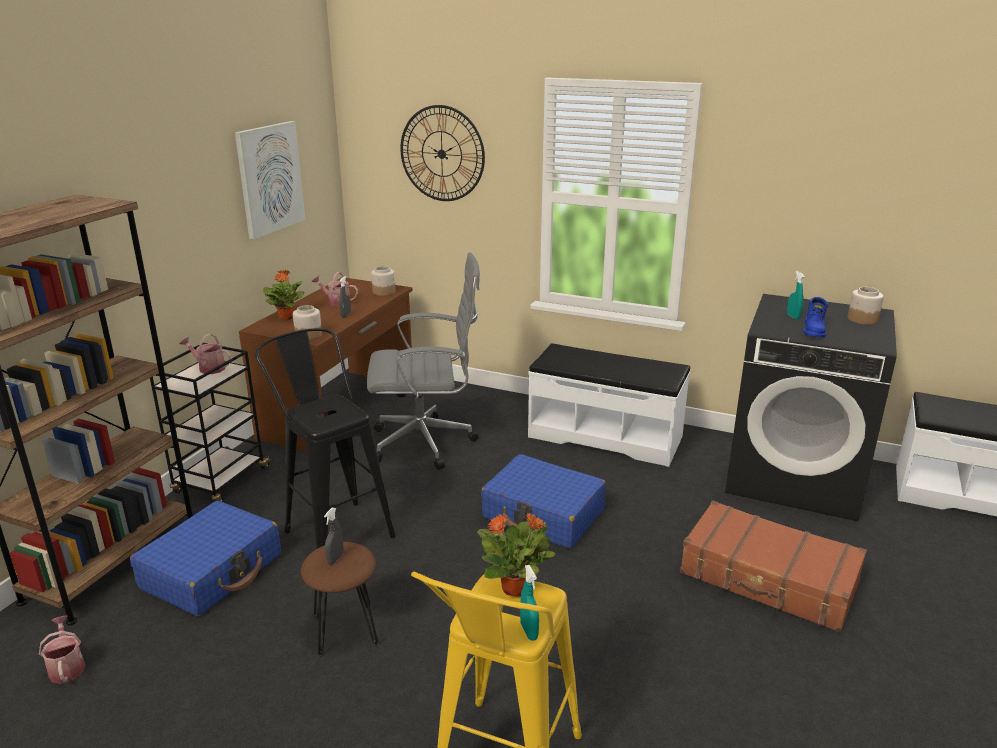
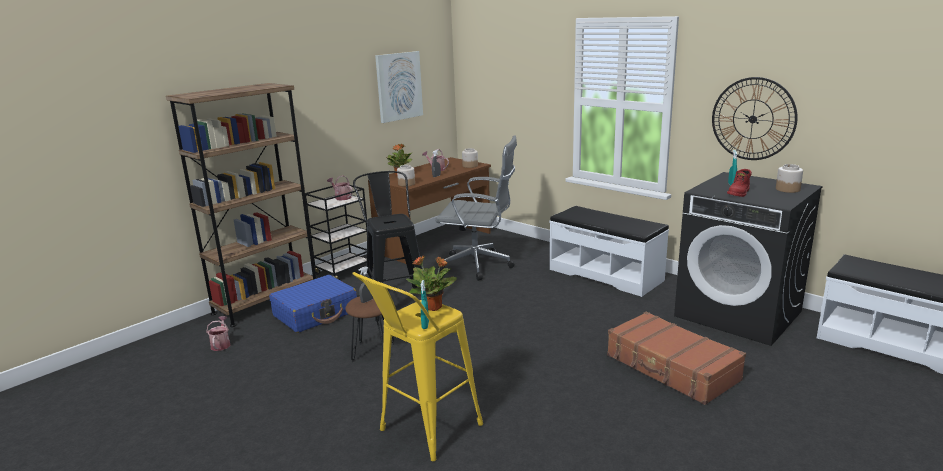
camera: 20 degrees right, 5 degrees down
(442, 154) = (513, 73): wall clock -> wall clock (753, 119)
(543, 515) = (532, 312): blue suitcase -> none
(814, 331) = (739, 193): blue boot -> red boot

